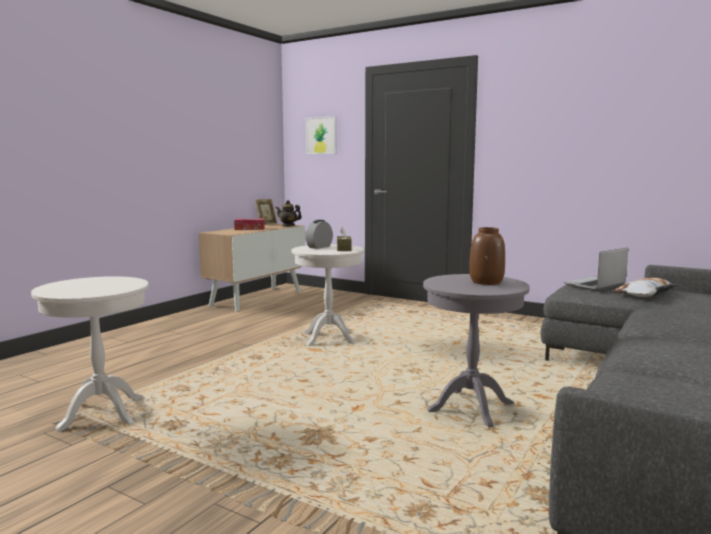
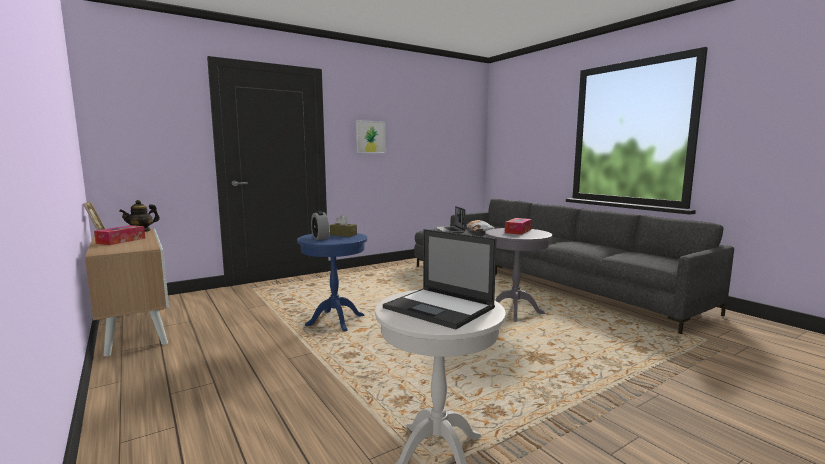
camera: 65 degrees left, 0 degrees up
(89, 285) = (440, 308): none -> laptop
(321, 135) = (149, 123): picture -> picture (370, 137)
(328, 338) = (335, 320): white side table -> blue side table
(486, 282) = (518, 231): brown vase -> tissue box

